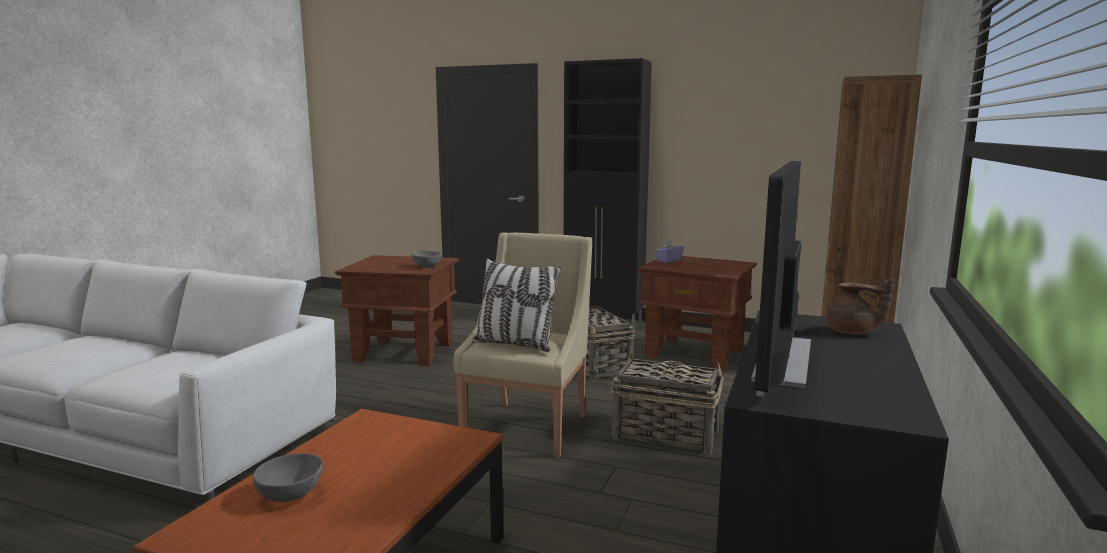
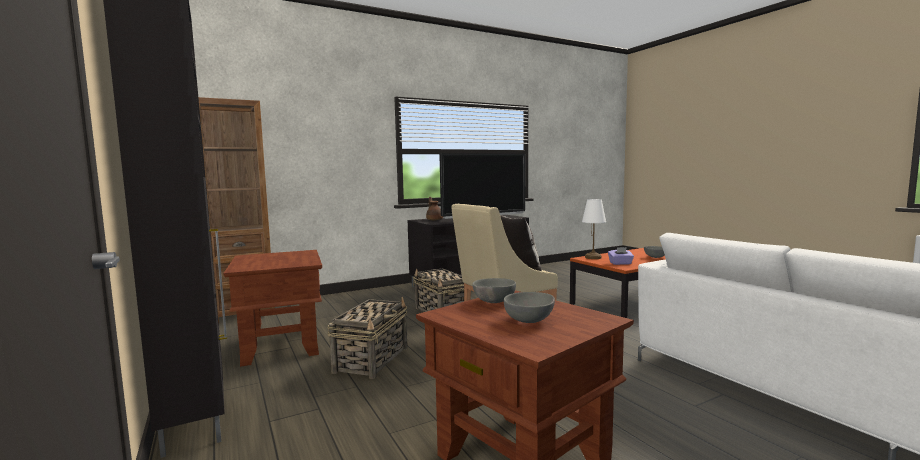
camera: 140 degrees left, 5 degrees down
(392, 263) = (530, 321): none -> grey bowl
(450, 448) = (593, 257): none -> white table lamp
(668, 260) = (267, 266): purple tissue box -> purple tissue box (620, 263)

